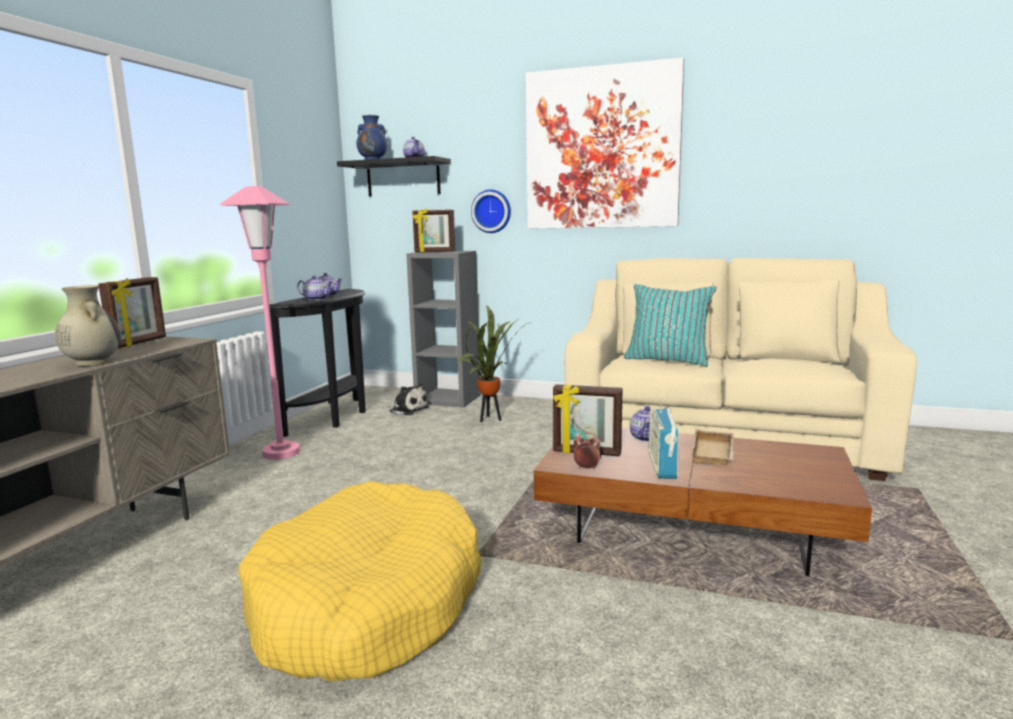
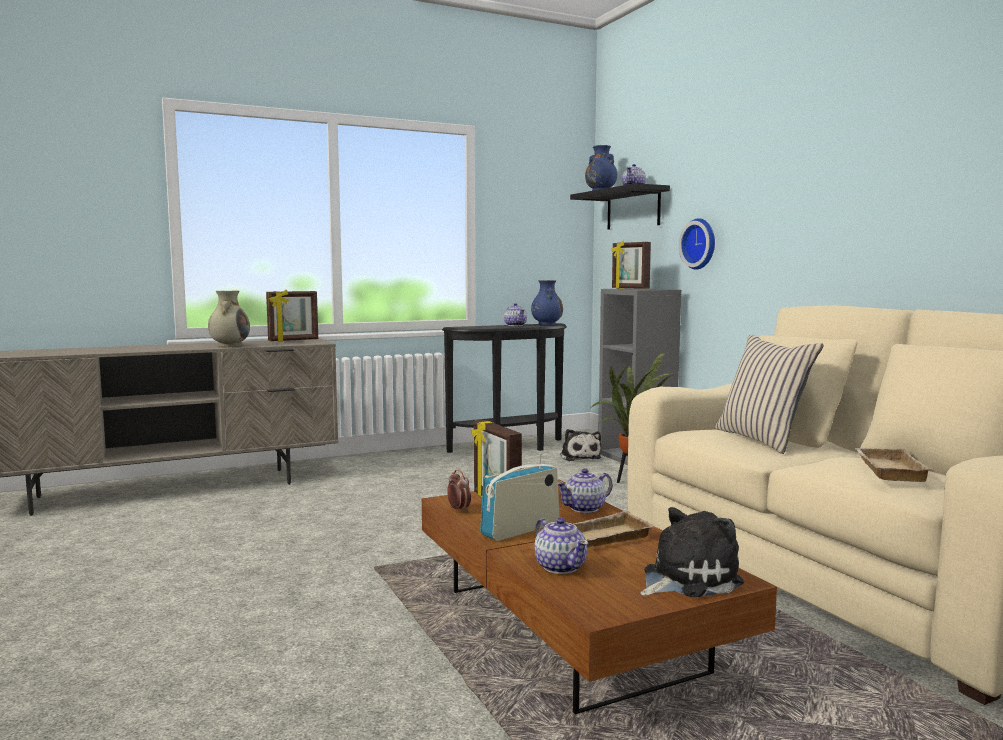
camera: 45 degrees right, 5 degrees down
(281, 452) = (422, 462): pink floor lamp -> none
(316, 299) = (492, 327): teapot -> teapot (560, 566)
(348, 291) = (546, 324): none -> blue vase
(368, 604) = (257, 565): yellow dog bed -> none
(602, 149) = (809, 160): picture -> none
(667, 360) = (762, 440): turquoise pillow -> beige pillow
(796, 362) = (887, 470): none -> beige tray
(811, 459) = (686, 579): none -> plush toy

